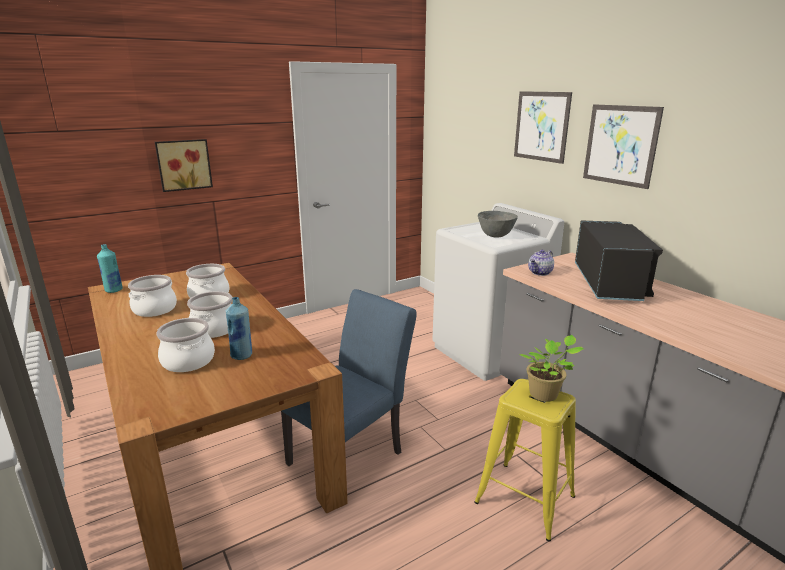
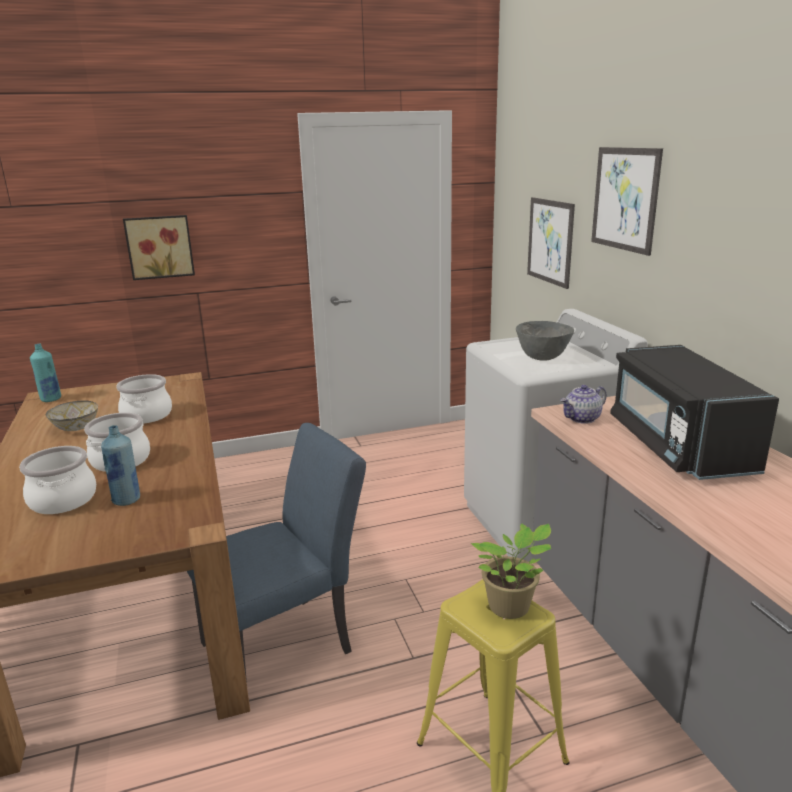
camera: 15 degrees right, 0 degrees up
(155, 309) = (76, 428): cooking pot -> bowl
(609, 284) = (677, 445): black microwave -> black microwave turned 150 degrees clockwise
(620, 145) = (723, 231): picture -> picture (550, 241)

